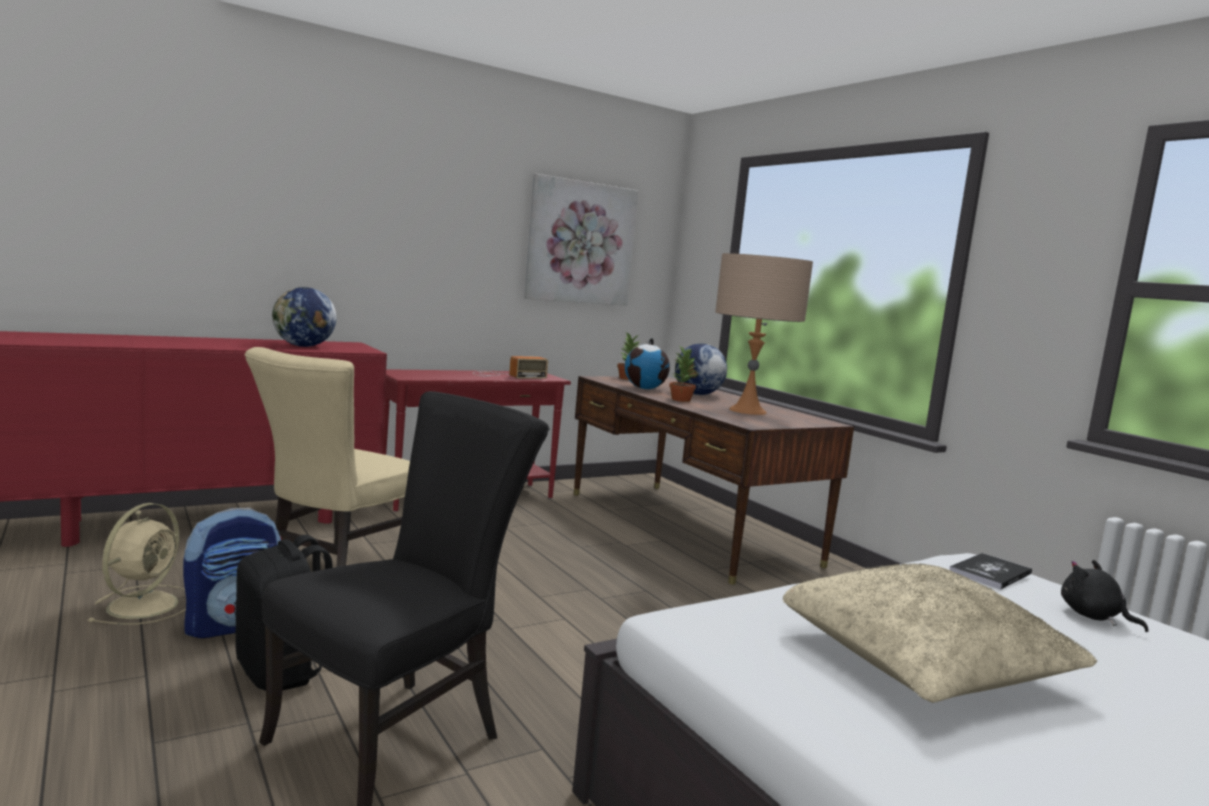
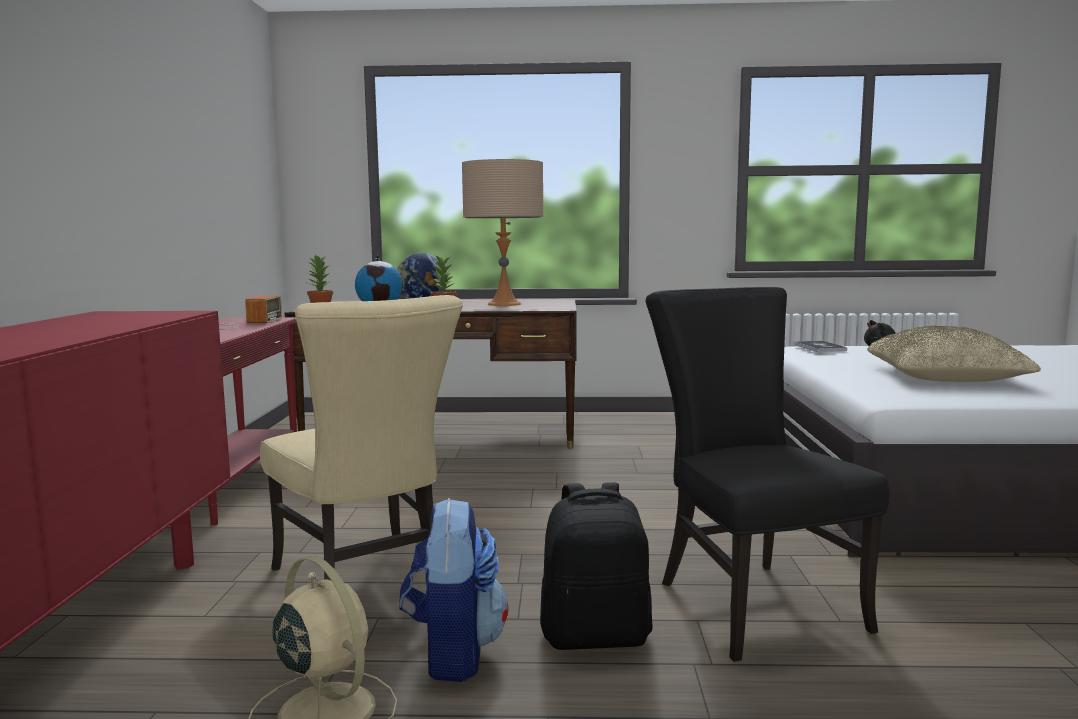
camera: 55 degrees left, 0 degrees up
(303, 346) = (111, 321): globe -> none
(581, 243) = (226, 157): picture -> none

